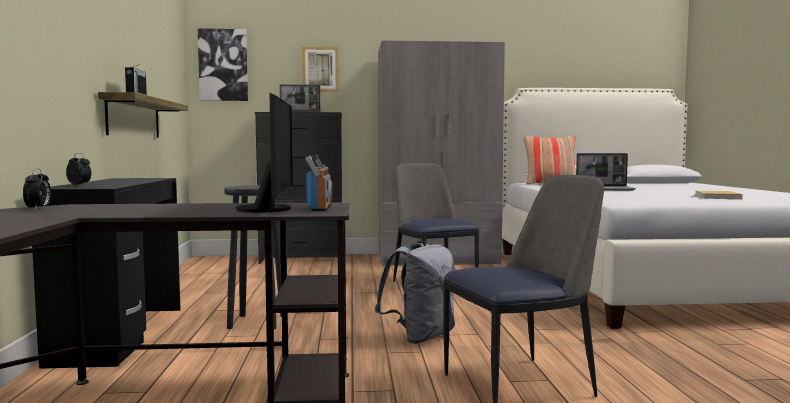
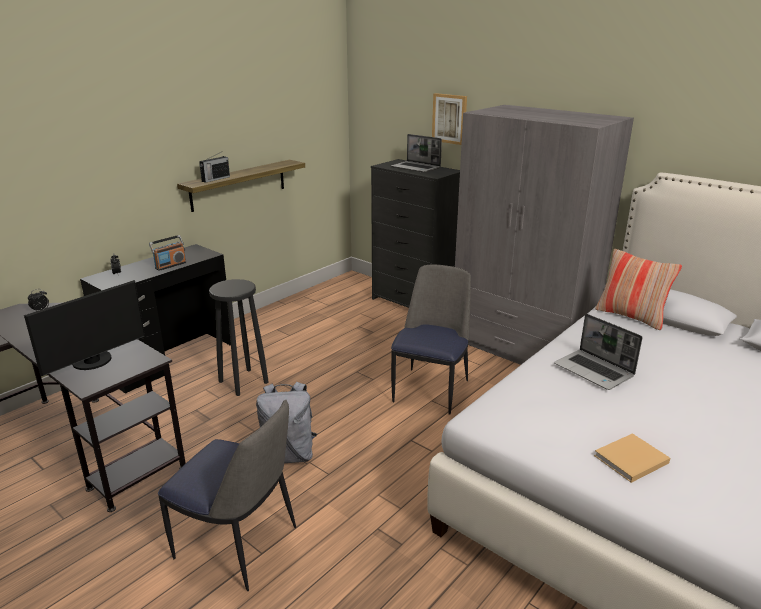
camera: 45 degrees right, 20 degrees up
(223, 65) = (373, 106): picture -> none
(320, 208) = (115, 372): radio -> radio (170, 265)

